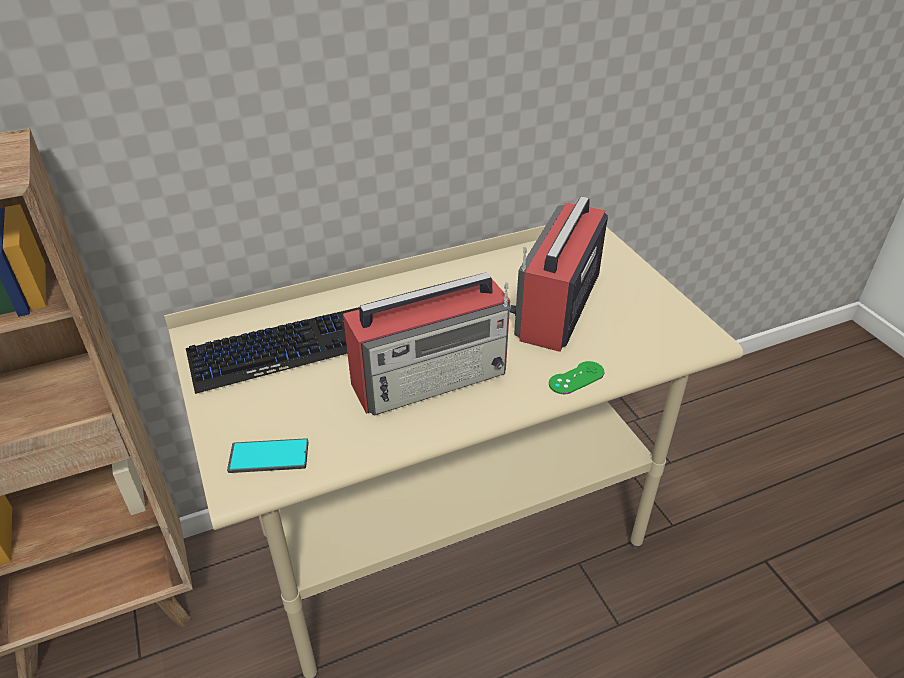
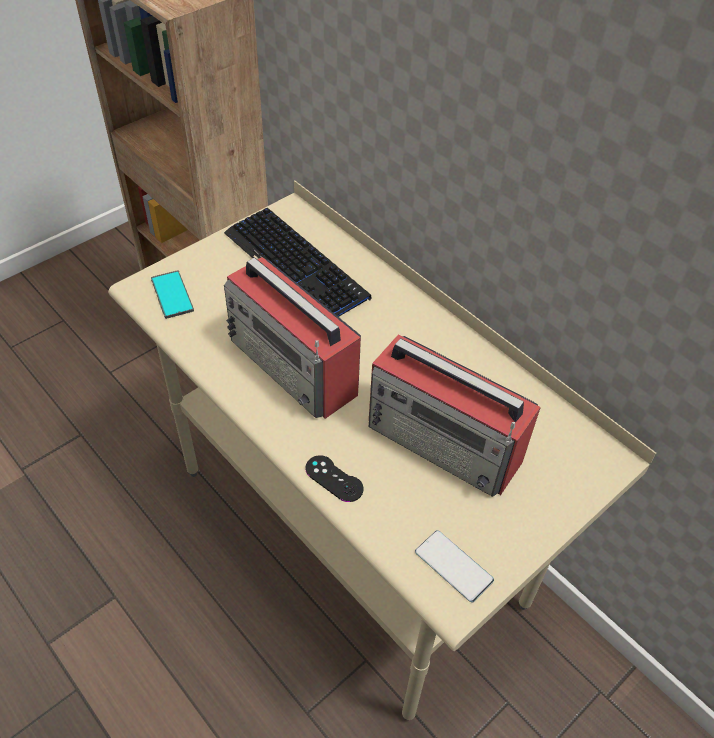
camera: 70 degrees right, 10 degrees up
(557, 307) = (445, 443): radio -> radio turned 150 degrees counterclockwise
(576, 378) = (334, 478): green game controller -> black game controller
(676, 331) = (453, 566): none -> phone

